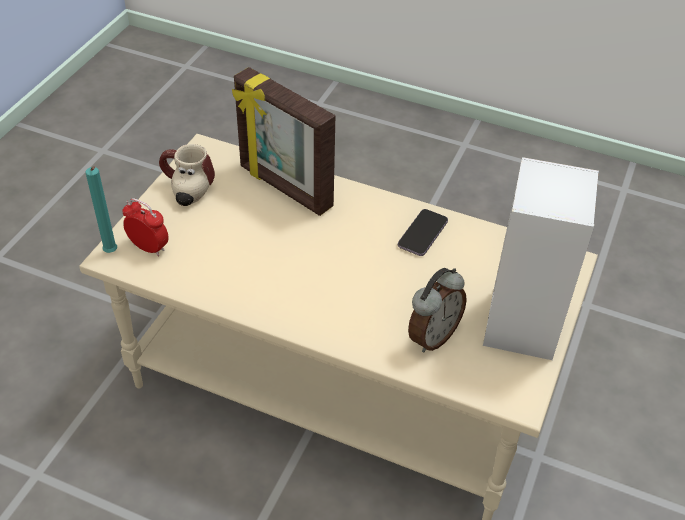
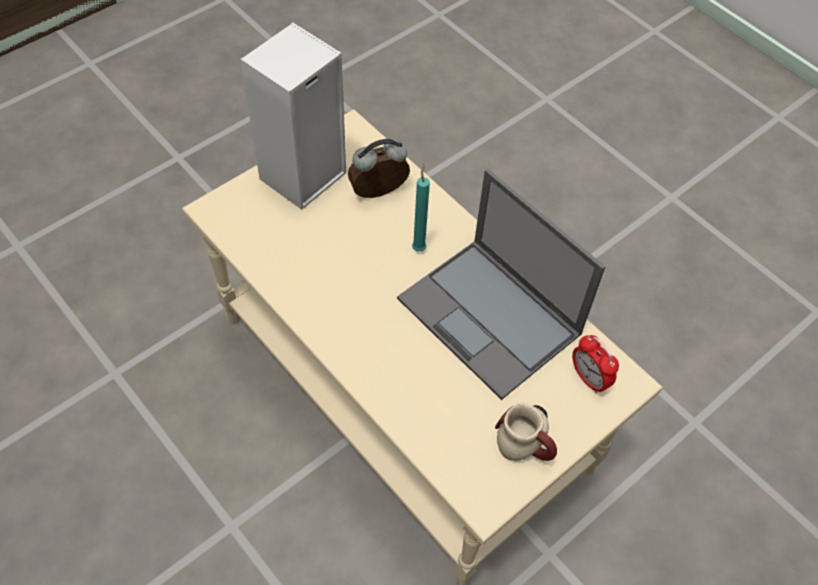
camera: 155 degrees left, 10 degrees up
(111, 253) = (628, 386): turquoise candle -> turquoise candle (419, 247)
(256, 263) = (491, 317): none -> laptop
(284, 188) = (419, 400): picture frame -> none
(422, 234) = (317, 287): phone -> none

